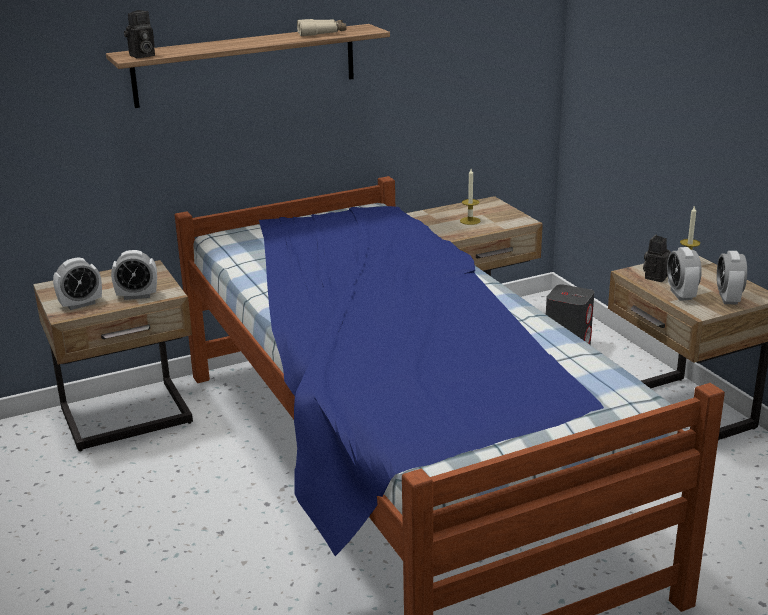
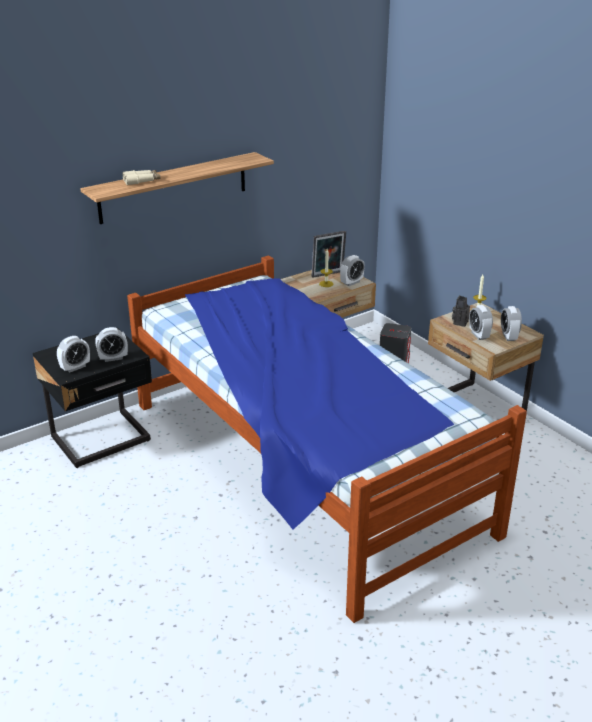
camera: 10 degrees left, 5 degrees up
(128, 418) = (103, 440): beige nightstand -> black nightstand
(141, 56) = (109, 190): camera -> none
(322, 33) = (226, 163): beige binoculars -> beige binoculars (142, 181)
(476, 210) = (328, 275): none -> picture frame
(507, 221) = (351, 282): none -> alarm clock

